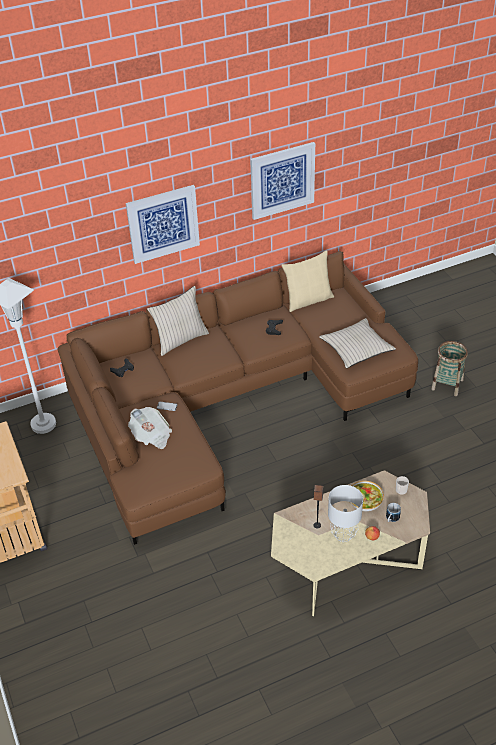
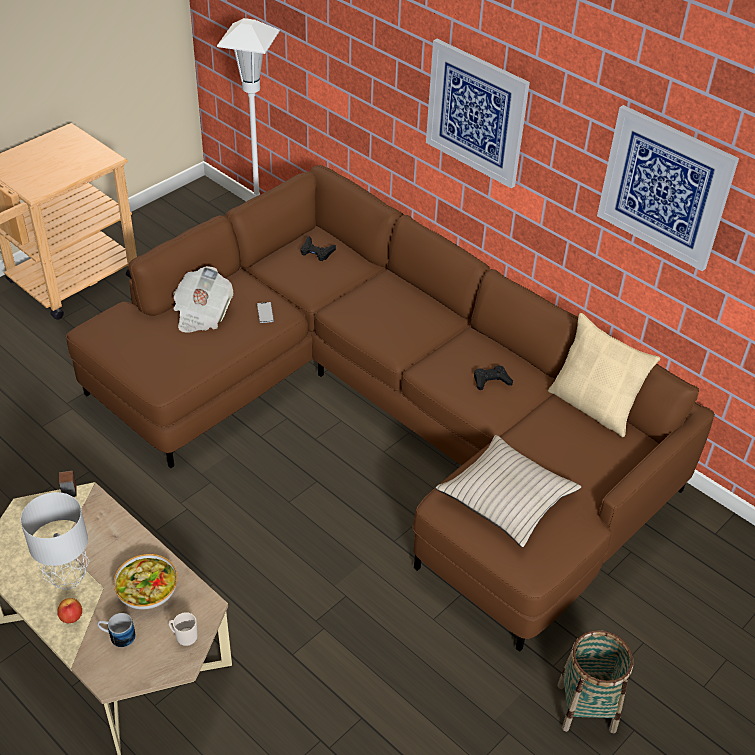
camera: 65 degrees right, 0 degrees up
(180, 340) = (409, 289): beige pillow -> none

